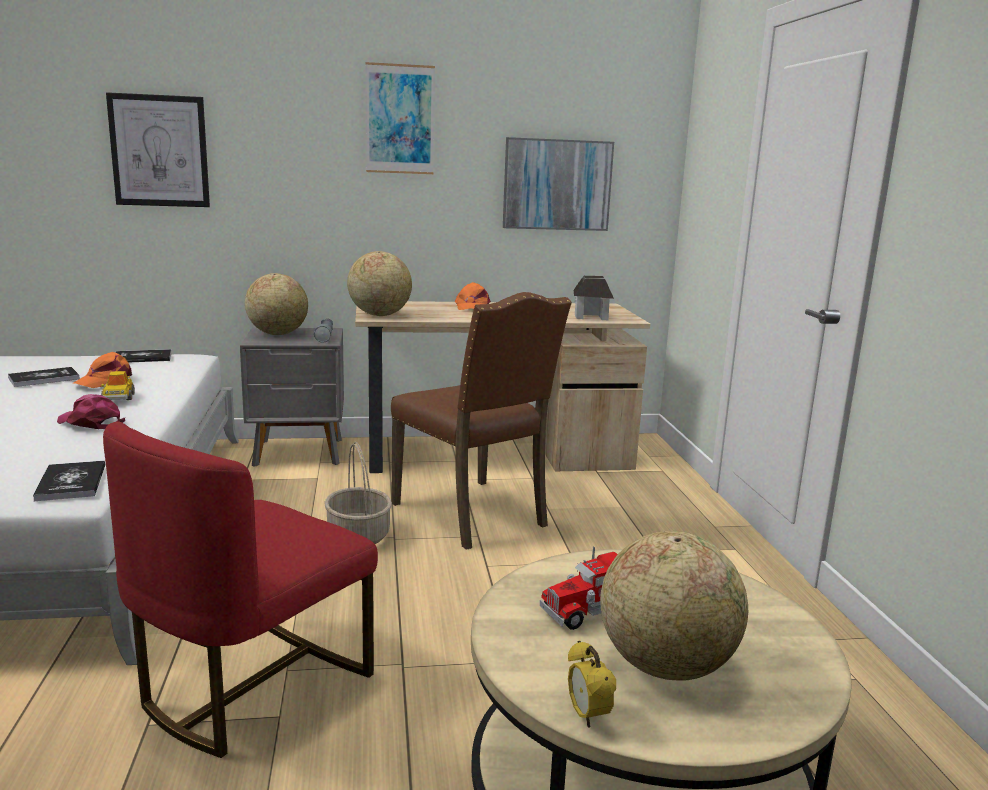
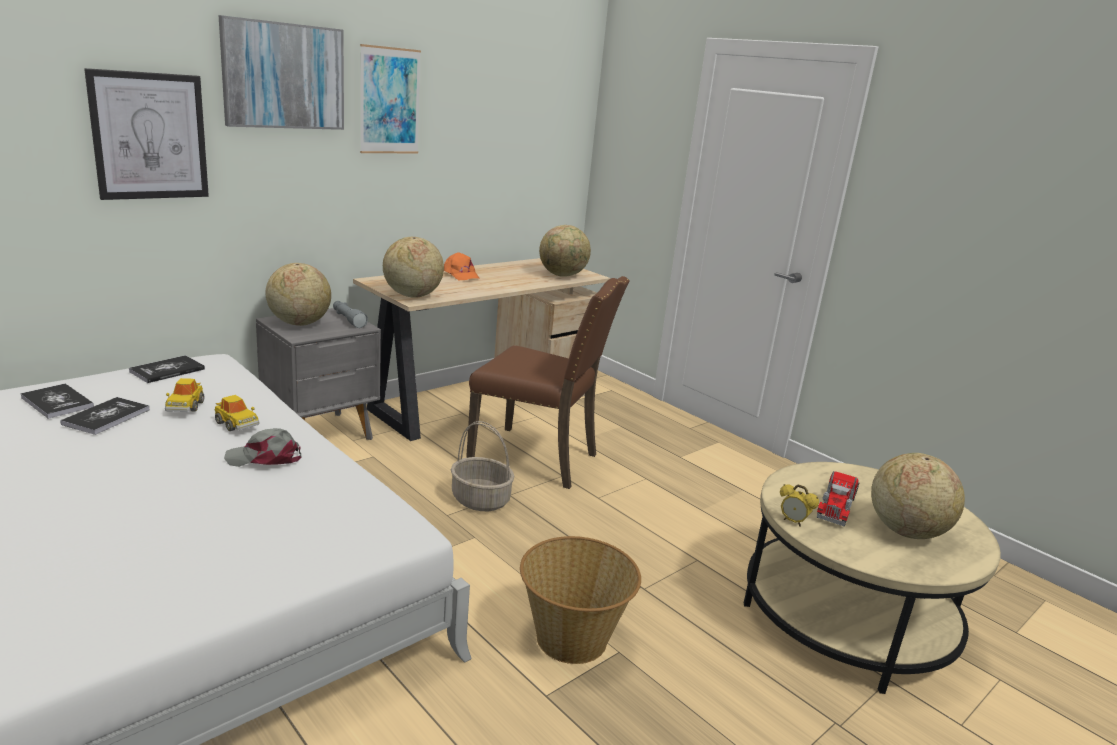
camera: 35 degrees left, 5 degrees up
(71, 482) = (379, 521): book -> book (57, 402)
(90, 422) = (265, 457): pink cap -> grey cap
(105, 380) = (185, 406): orange cap -> toy car
(250, 685) = (572, 640): red chair -> basket
(557, 185) = (510, 159): picture -> picture (284, 76)
(587, 716) = (919, 571): alarm clock -> alarm clock (793, 522)
(591, 316) = (562, 275): toy house -> globe

